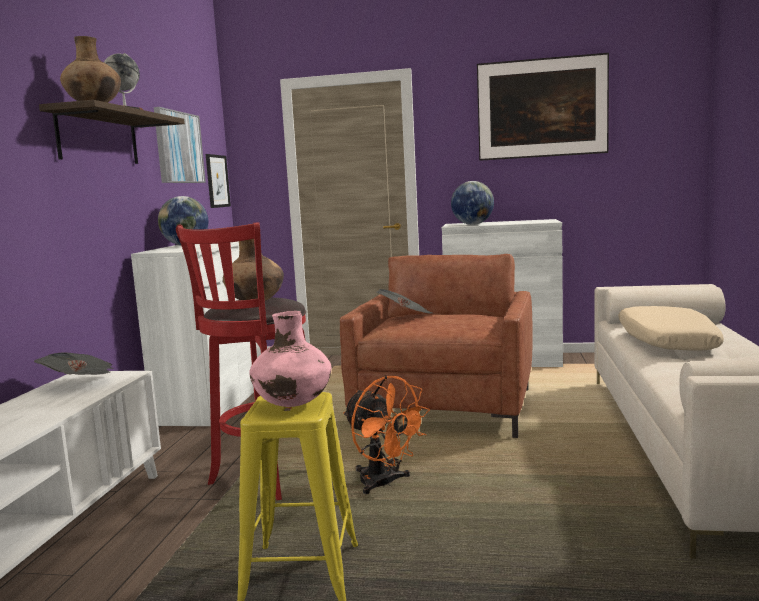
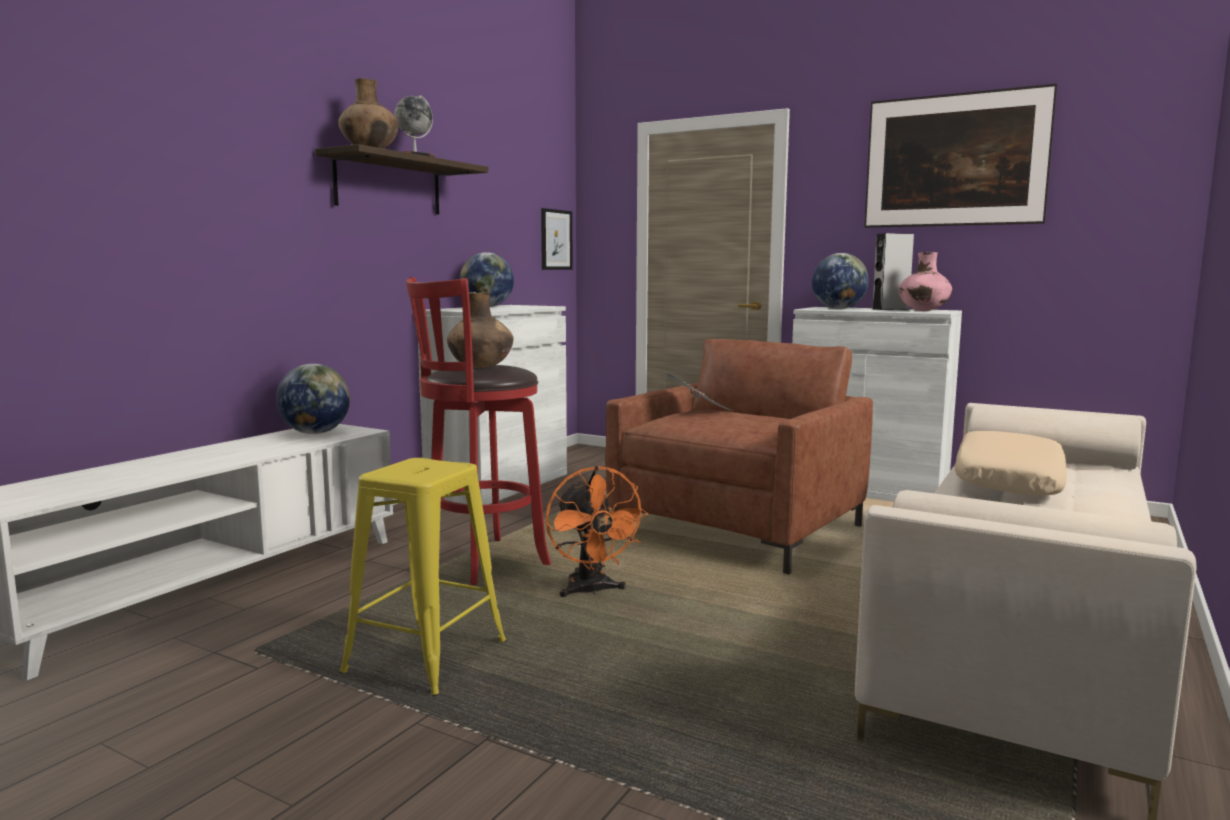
camera: 20 degrees right, 0 degrees up
(81, 384) = (315, 433): newspaper -> globe
(178, 147) = (501, 199): picture -> none
(293, 404) = (424, 469): pink vase -> pink vase (923, 311)
(508, 222) = (890, 309): none -> grey speaker

